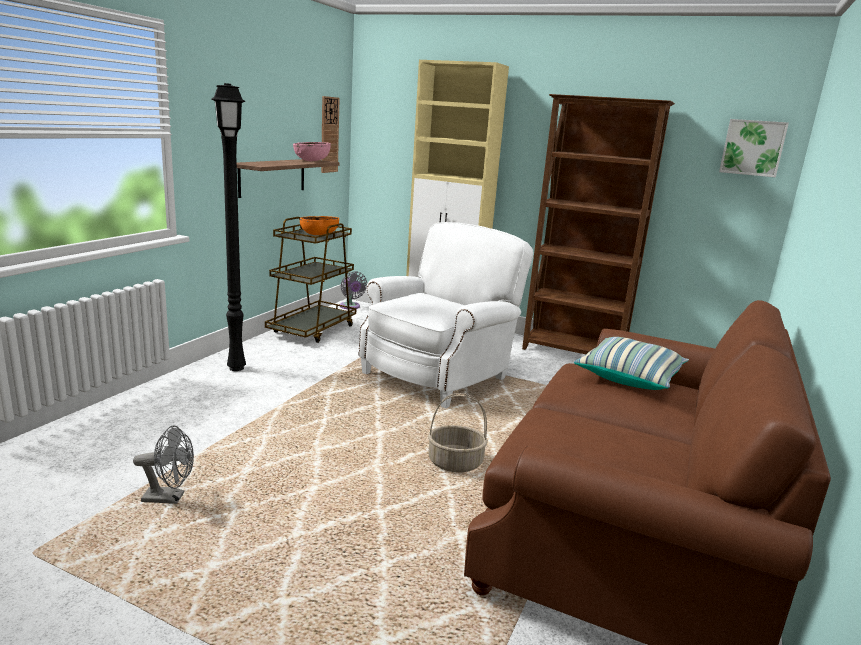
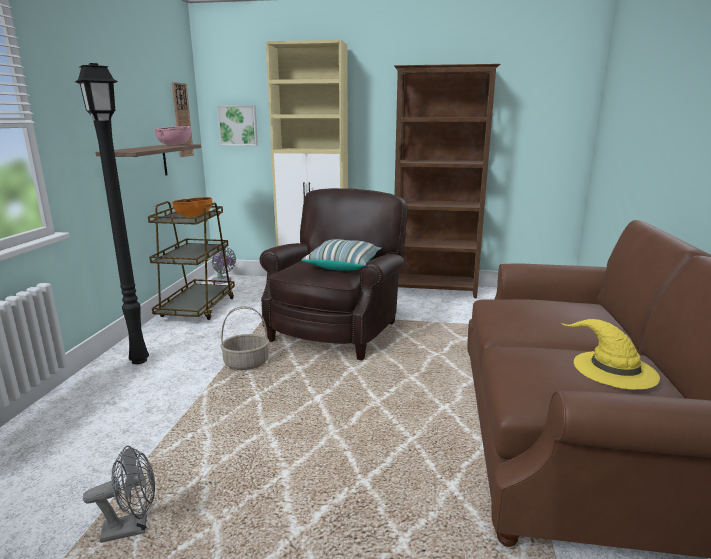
camera: 15 degrees left, 0 degrees up
(439, 374) = (337, 329): white armchair -> brown armchair
(456, 462) = (402, 411): basket -> basket (247, 363)
(629, 377) = (546, 303): pillow -> pillow (343, 265)
(631, 447) = (613, 369): none -> yellow hat
(752, 147) = (560, 100): picture -> picture (238, 125)

